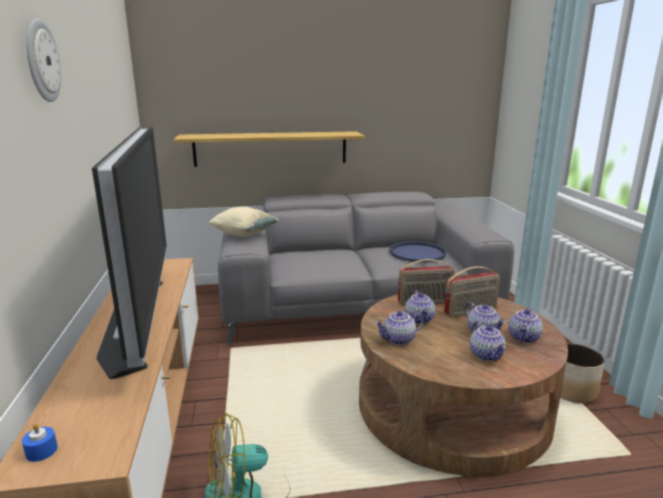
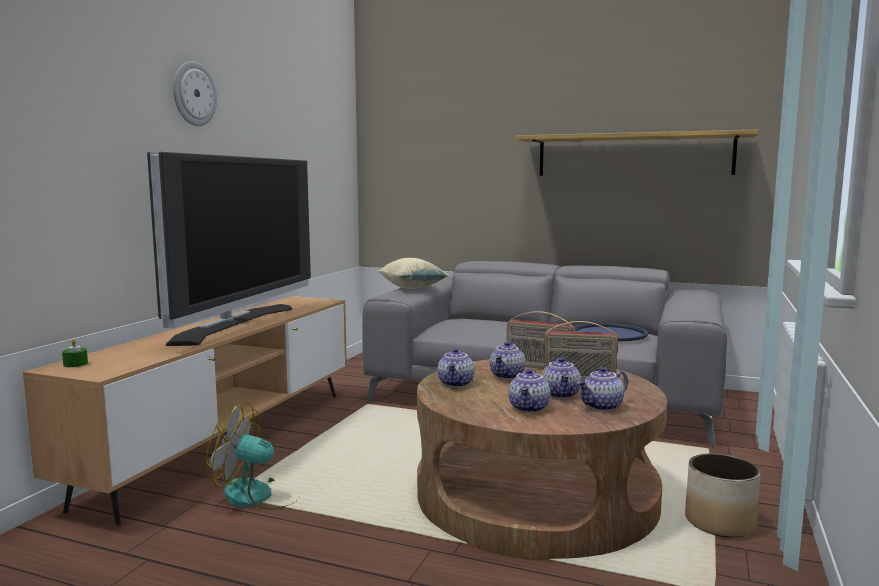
camera: 30 degrees right, 10 degrees down
(41, 451) = (75, 364): blue candle -> green candle
(270, 148) = (481, 207): shelf -> shelf (633, 155)
(399, 340) = (456, 384): teapot -> teapot turned 90 degrees counterclockwise

